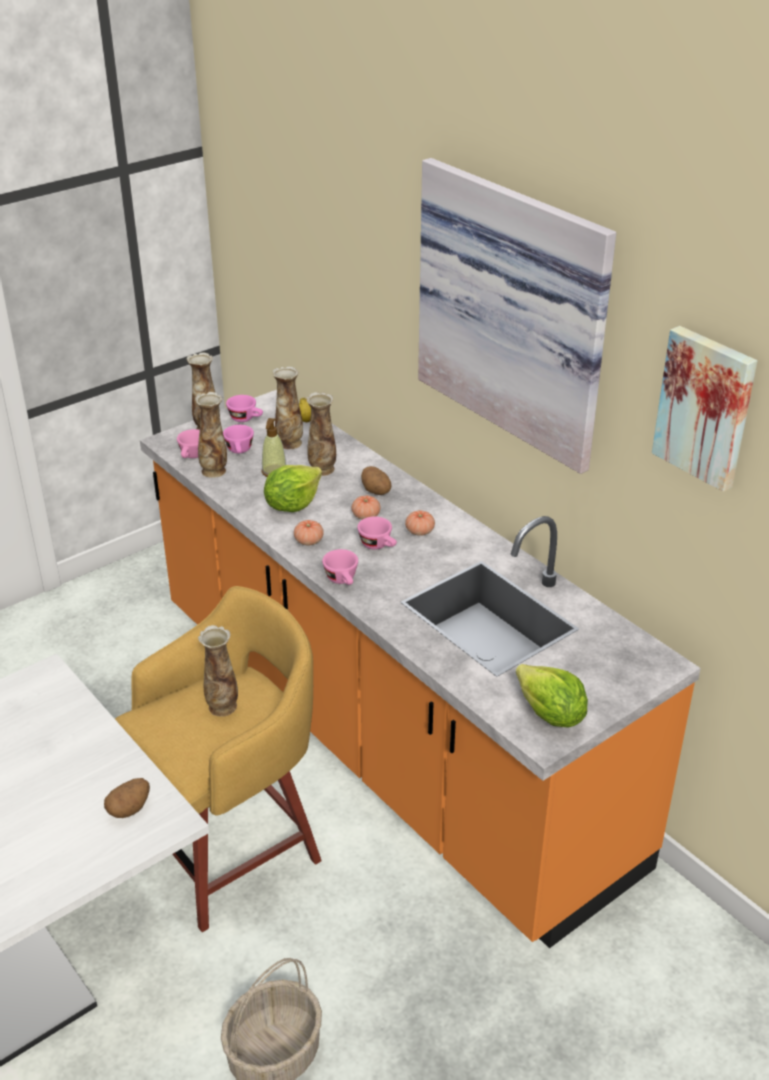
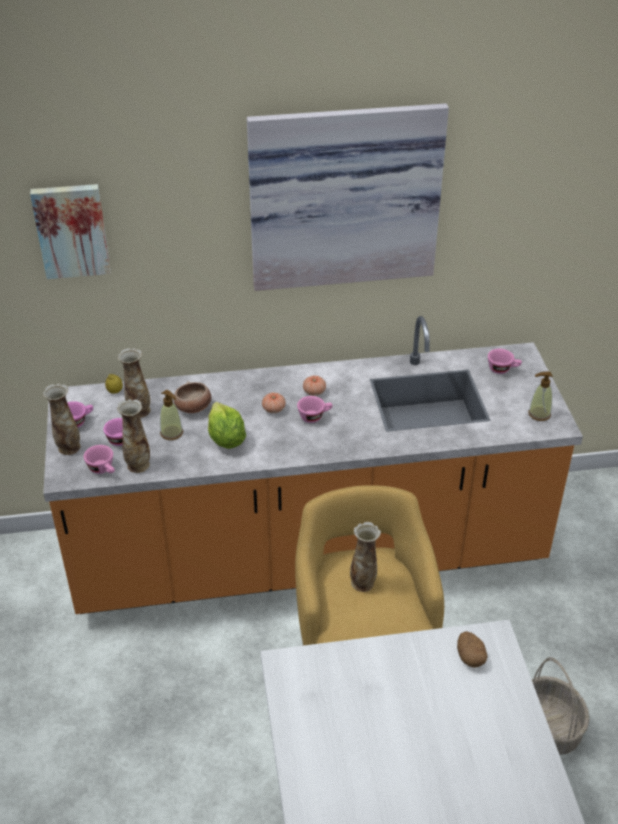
camera: 60 degrees left, 5 degrees up
(309, 541) = (280, 447): tomato -> none
(322, 469) = (193, 408): vase -> bowl
(343, 580) = (341, 448): pink cup -> pink cup (503, 369)
(376, 491) = (247, 392): potato -> none
(550, 715) = (539, 414): lettuce -> soap dispenser
(706, 407) = (520, 184): picture -> picture (71, 230)

